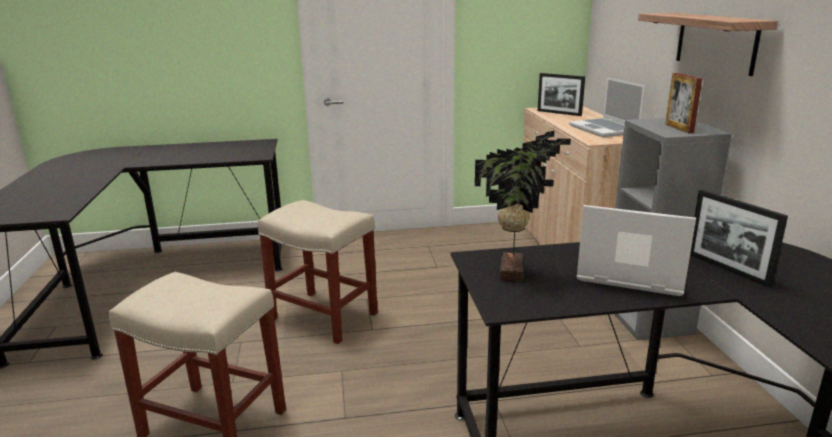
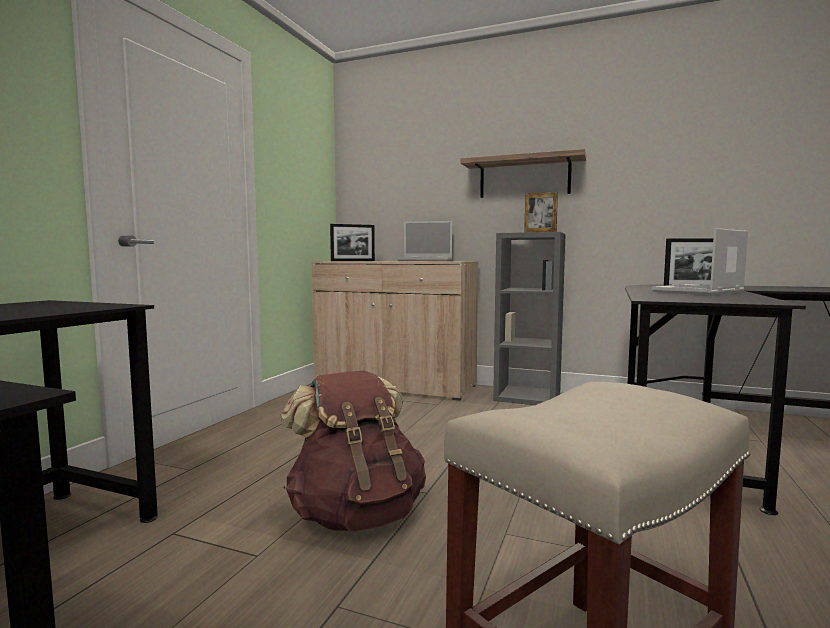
camera: 60 degrees left, 15 degrees down
(325, 317) = (356, 514): beige stool -> brown backpack
(514, 271) = (687, 298): potted plant -> none

